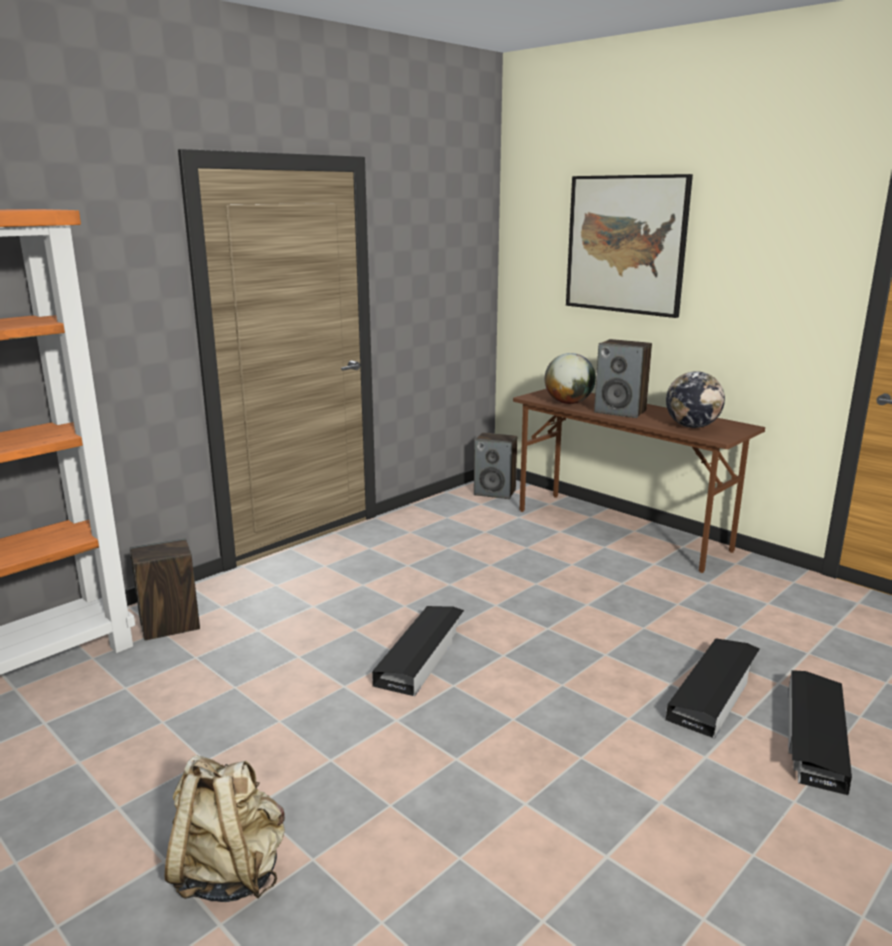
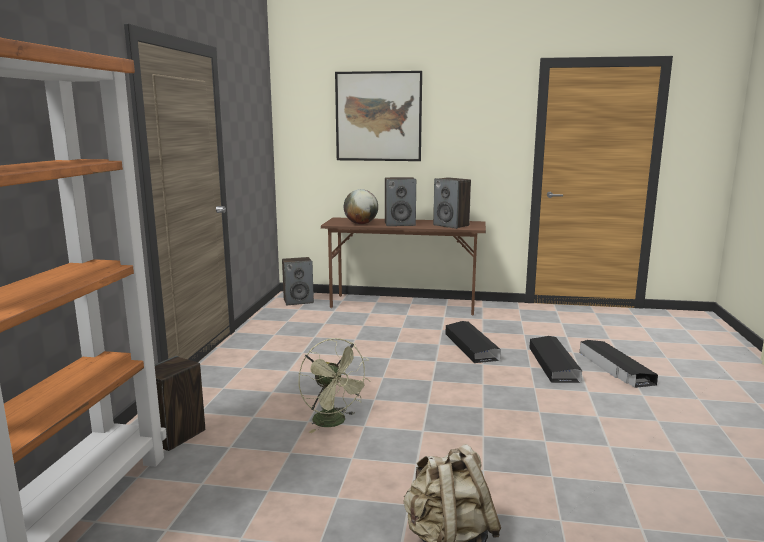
camera: 35 degrees left, 5 degrees down
(320, 669) = (334, 422): none -> green fan
(421, 655) = (386, 395): black storage box -> black storage box (471, 346)
(692, 426) = (451, 225): globe -> speaker

